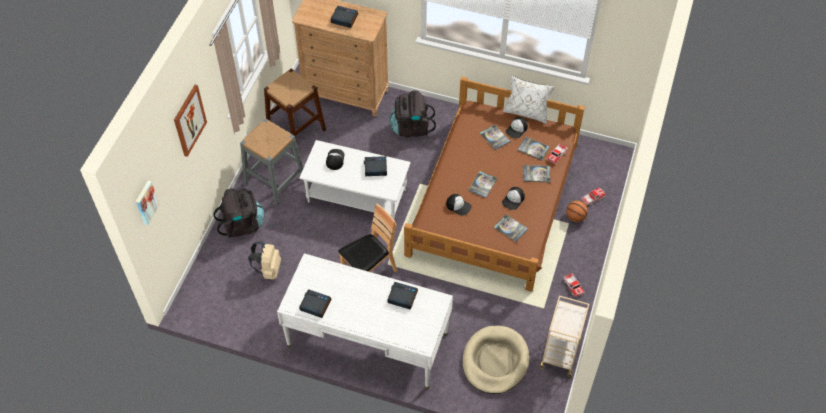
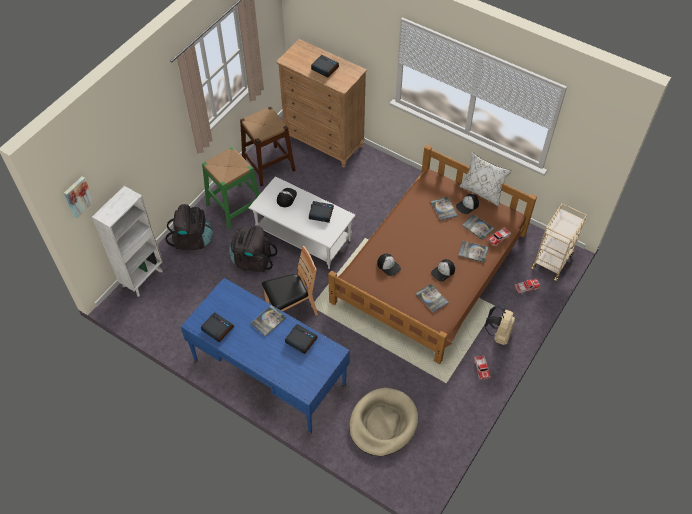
camera: 15 degrees right, 0 degrees up
(189, 120) = (142, 130): picture -> none
(204, 275) = (143, 278): none -> white bookcase
(268, 270) = (201, 286): beige backpack -> beige backpack (498, 334)
(274, 180) = (234, 206): grey stool -> green stool
(367, 339) = (269, 373): white desk -> blue desk
(411, 127) = (373, 184): black backpack -> black backpack (252, 260)
(482, 185) = (418, 251): book -> book (268, 321)
(560, 353) = (449, 431): beige cart -> beige cart (552, 260)
(575, 217) = (504, 302): basketball -> none

